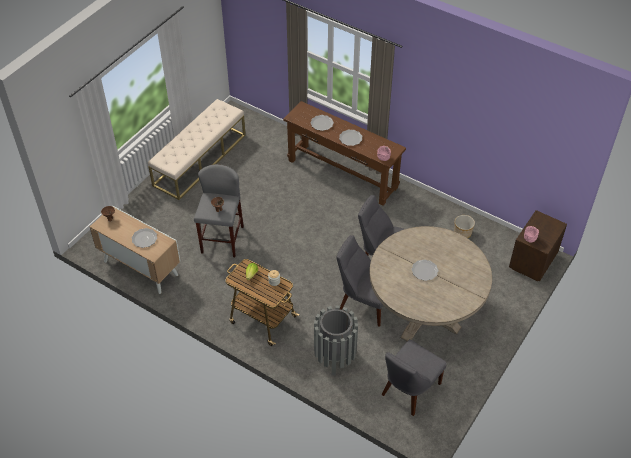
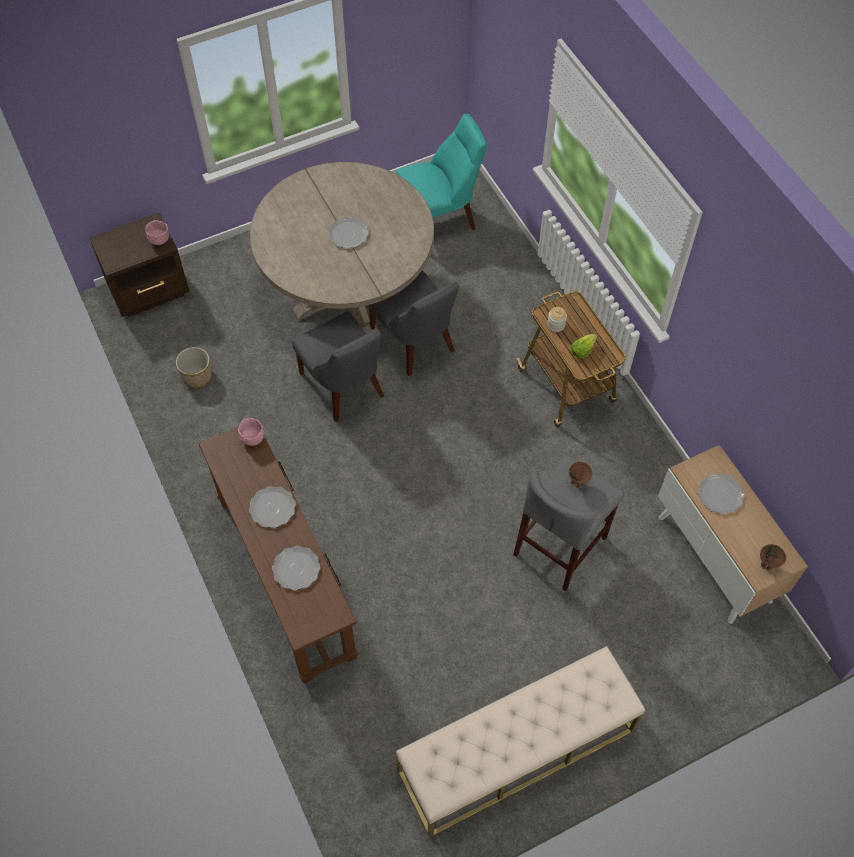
camera: 150 degrees left, 10 degrees up
(335, 357) = (502, 294): grey trash can -> none
(409, 390) = (440, 219): grey chair -> turquoise chair

